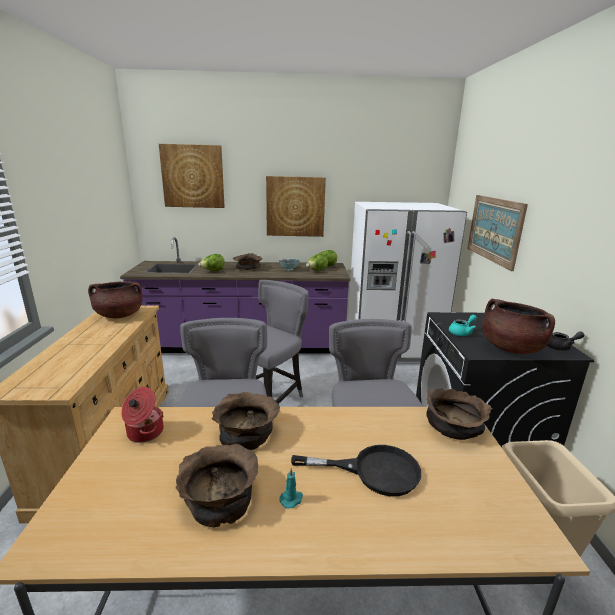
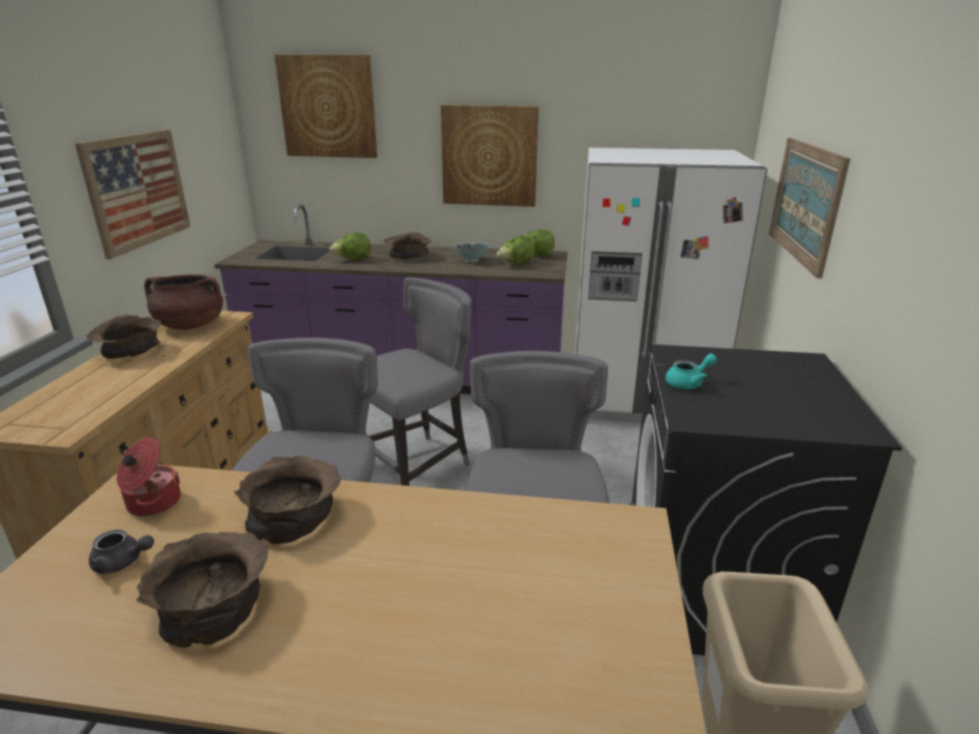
camera: 10 degrees right, 5 degrees up
(78, 227) = (138, 190): none -> picture
(291, 499) = (309, 622): turquoise candle -> none
(373, 471) = (450, 594): black frying pan -> none
(454, 426) = (617, 538): brown bowl -> brown bowl (131, 352)
(510, 348) = (758, 416): brown cooking pot -> none
(561, 347) = (853, 421): grey teapot -> grey teapot (123, 562)

